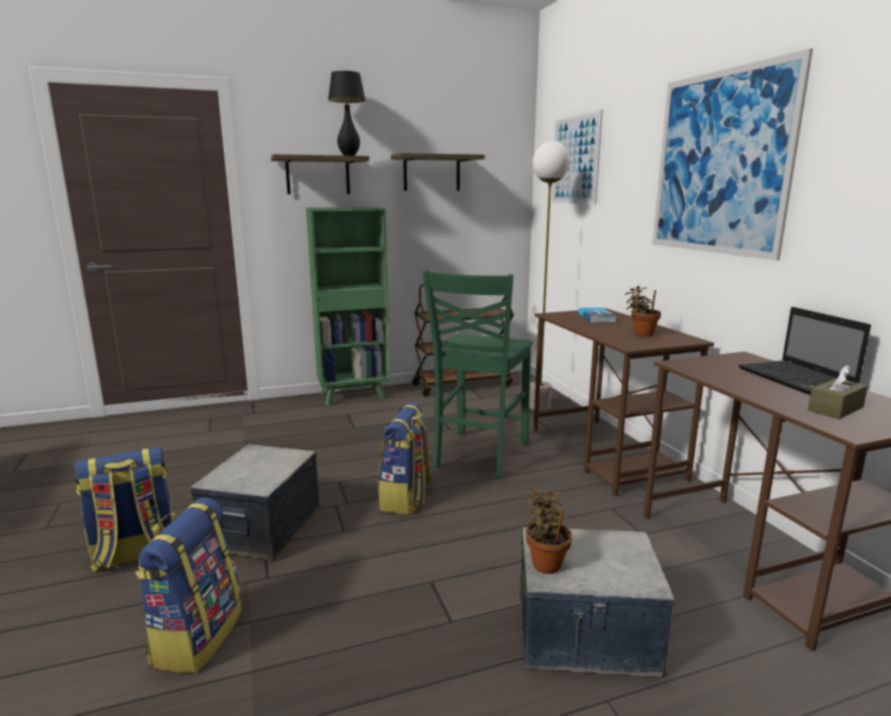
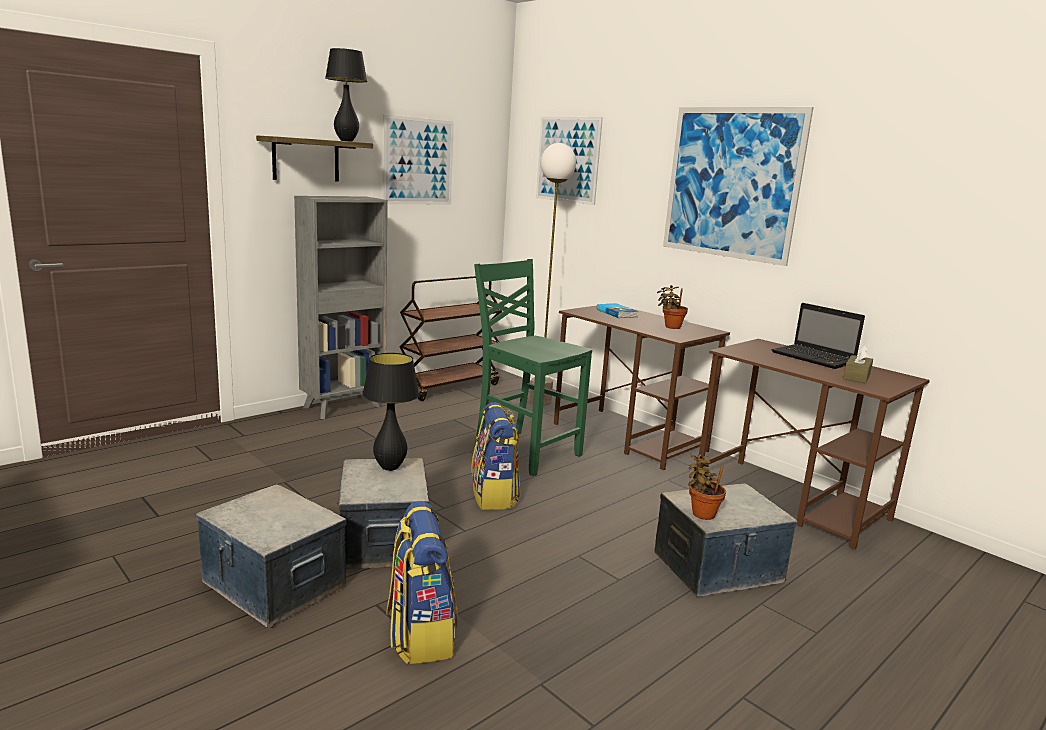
camera: 25 degrees left, 0 degrees up
(134, 554) = (273, 585): backpack -> storage box
(275, 457) = (390, 467): none -> black table lamp
(354, 396) = (344, 407): green bookcase -> grey bookcase
(431, 173) = (418, 161): shelf -> picture
(479, 455) = (525, 451): green chair -> green chair turned 135 degrees clockwise

